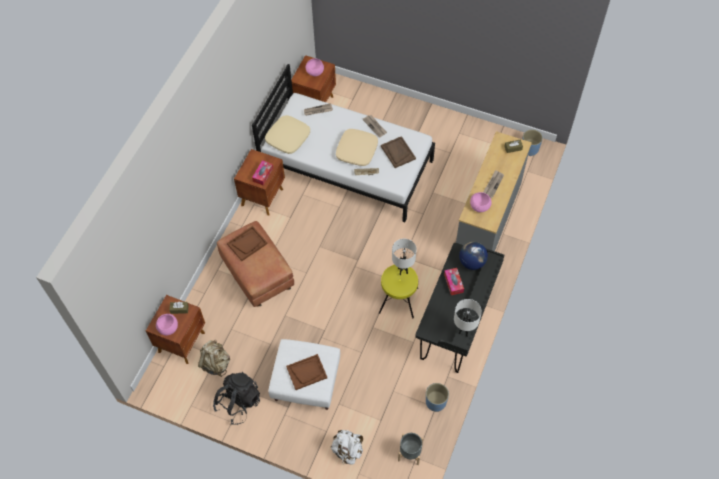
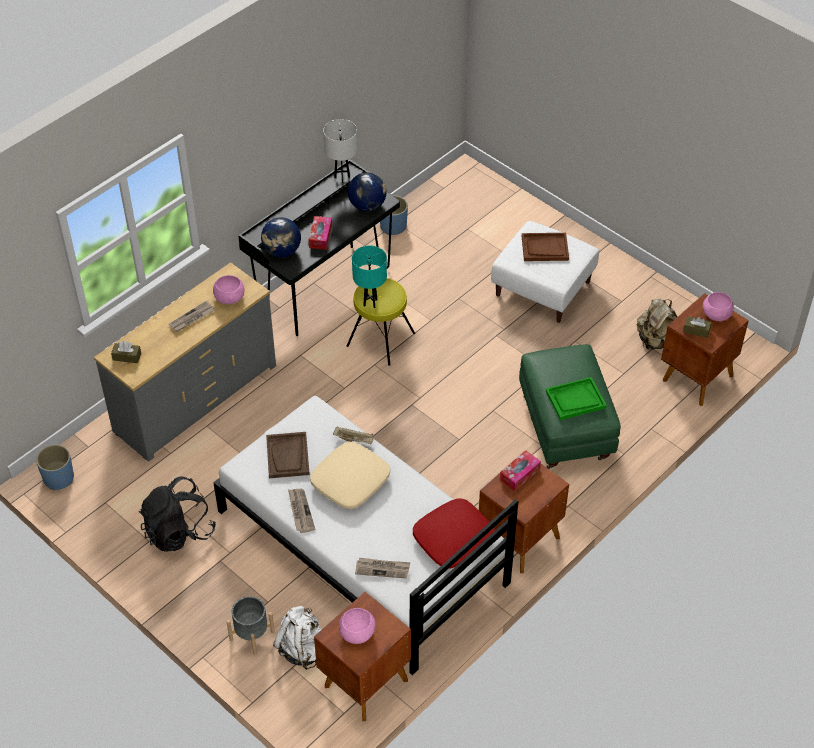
camera: 160 degrees left, 10 degrees down
(238, 403) = (636, 292): black backpack -> black backpack (178, 531)
(247, 244) = (575, 400): brown tray -> green tray
(257, 275) = (566, 428): brown ottoman -> green ottoman
(288, 137) = (453, 539): beige pillow -> red pillow
(347, 450) = (519, 214): white backpack -> white backpack (302, 649)
(403, 271) = (370, 303): white table lamp -> turquoise table lamp
(410, 452) = (448, 193): grey planter -> grey planter (252, 636)
(436, 322) = (367, 205): none -> globe

